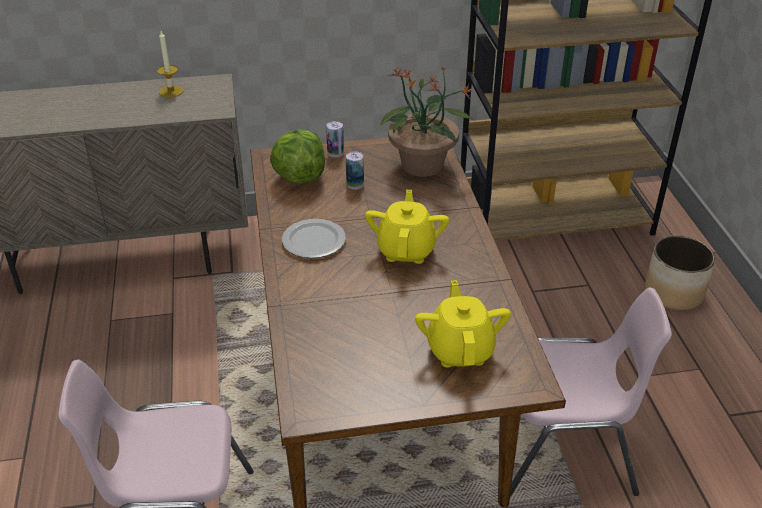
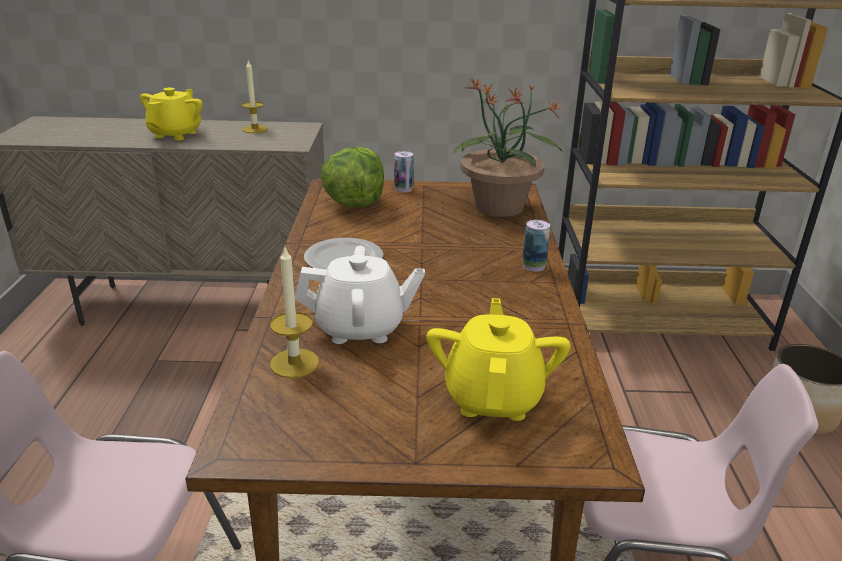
camera: 10 degrees right, 10 degrees down
(315, 343) = (294, 363): none -> candle
(351, 306) = (361, 328): none -> white teapot
(355, 184) = (414, 216): can -> can (533, 266)
(406, 250) = (454, 280): yellow teapot -> yellow teapot (176, 134)

